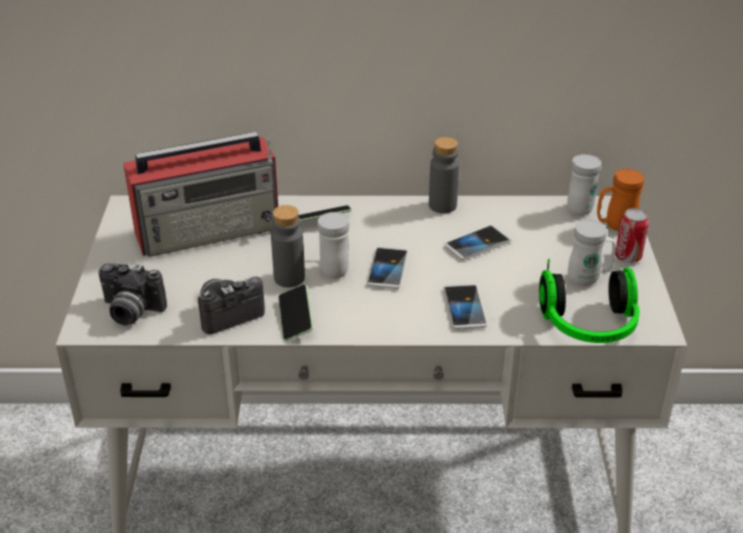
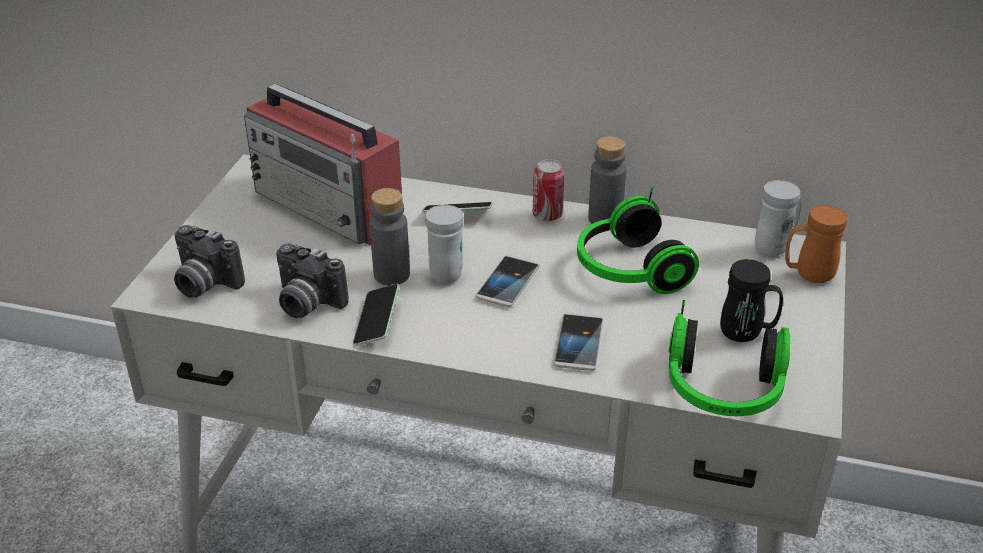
camera: 15 degrees right, 0 degrees up
(210, 230) = (329, 207): radio -> radio turned 45 degrees clockwise
(228, 313) = (306, 303): camera -> camera turned 135 degrees counterclockwise
(477, 244) = (627, 270): phone -> headphones
(588, 279) = (747, 334): white mug -> black mug
(628, 257) = (809, 315): can -> can (547, 215)

